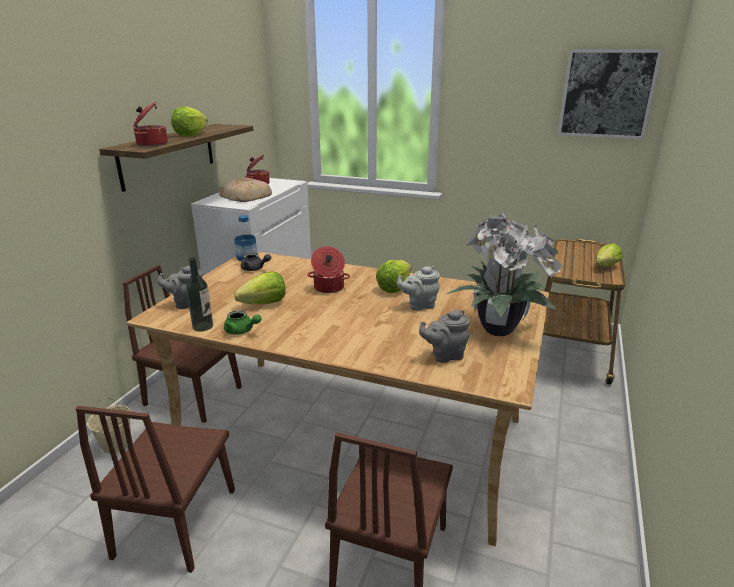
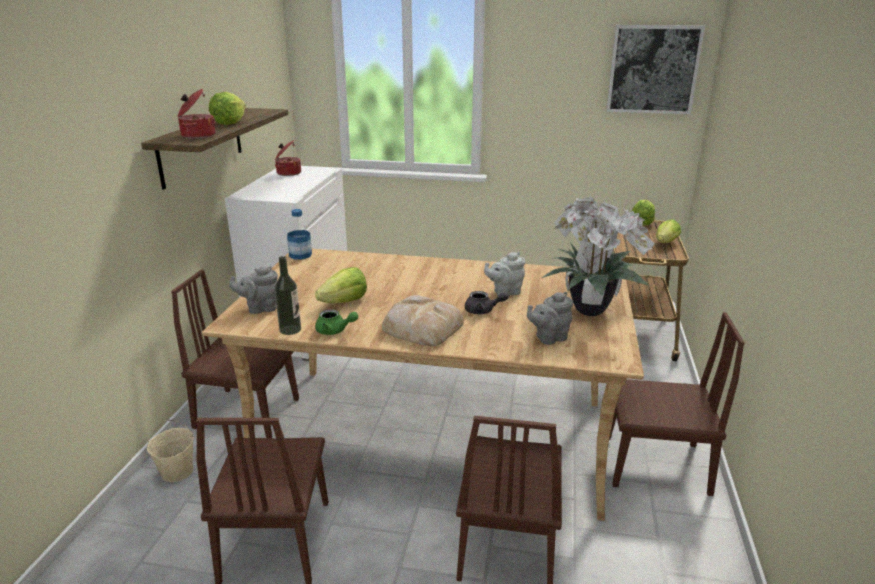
camera: 10 degrees left, 0 degrees up
(246, 195) = (282, 187): bread -> bread (422, 326)
(255, 269) = (315, 267): grey teapot -> grey teapot (483, 311)
(328, 288) = (405, 281): cooking pot -> none
(394, 288) = (472, 277): lettuce -> lettuce (642, 222)
(563, 492) = (655, 465): none -> brown chair

